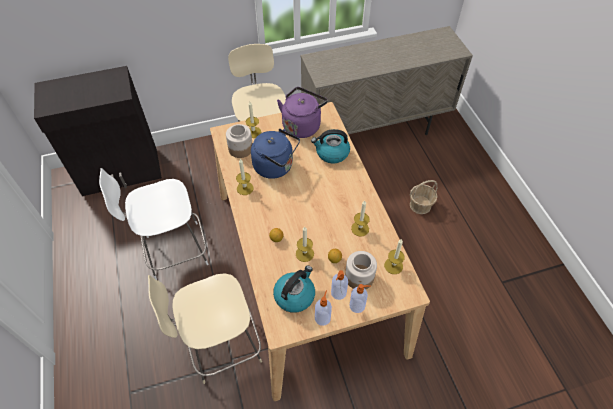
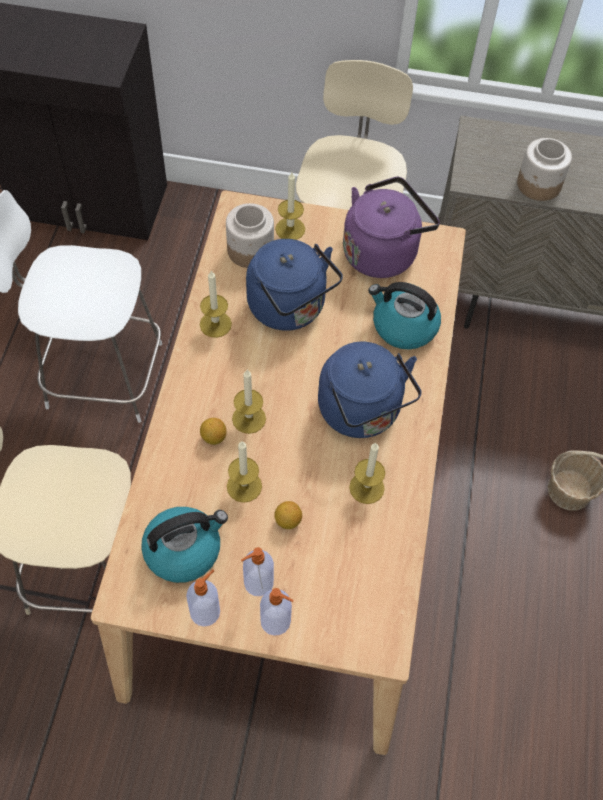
camera: 25 degrees right, 5 degrees up
(337, 197) = (362, 413): none -> blue kettle
(359, 277) = (311, 574): jar -> jar (539, 185)
(393, 266) = (383, 583): candle -> candle (249, 418)

